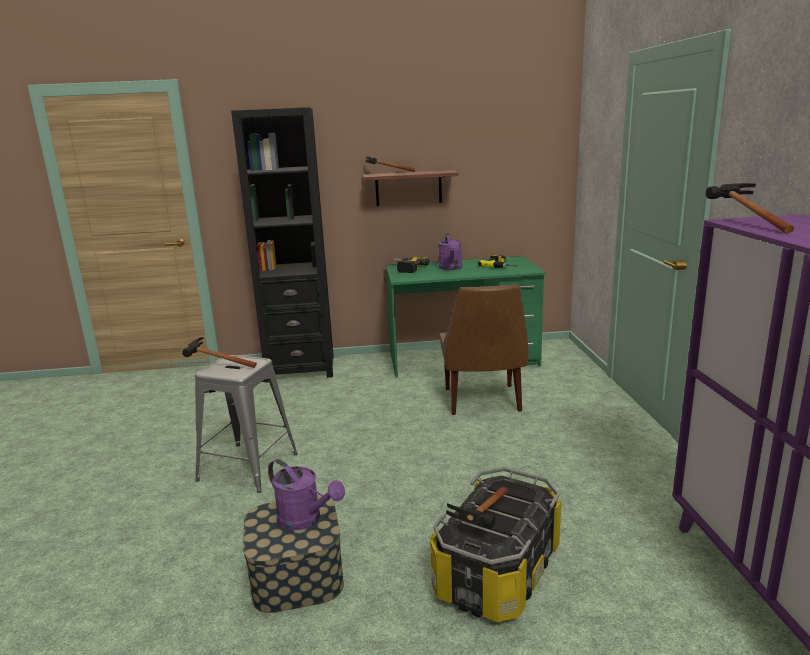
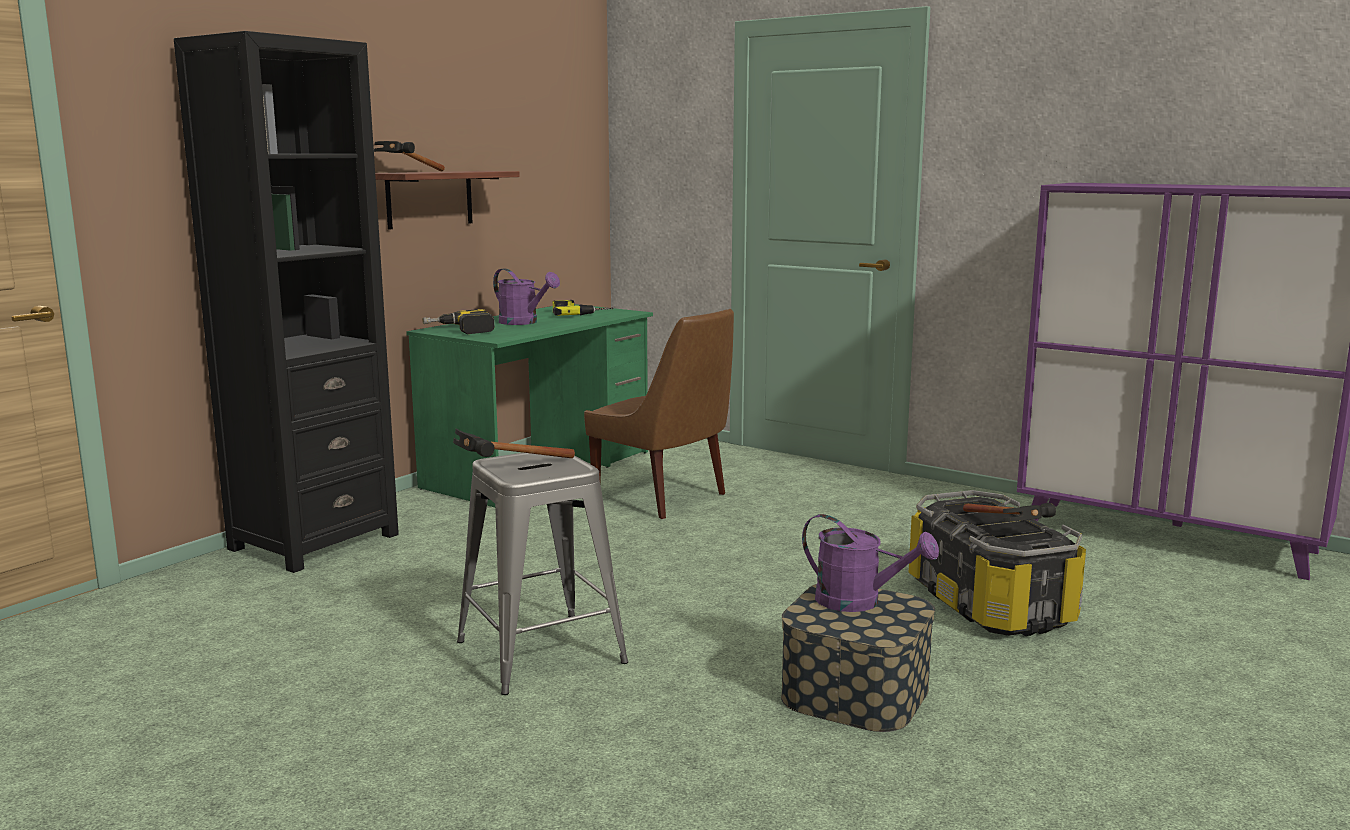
camera: 50 degrees left, 5 degrees down
(305, 520) = (859, 602): purple watering can -> purple watering can turned 45 degrees clockwise
(742, 222) = (1078, 184): hammer -> none

